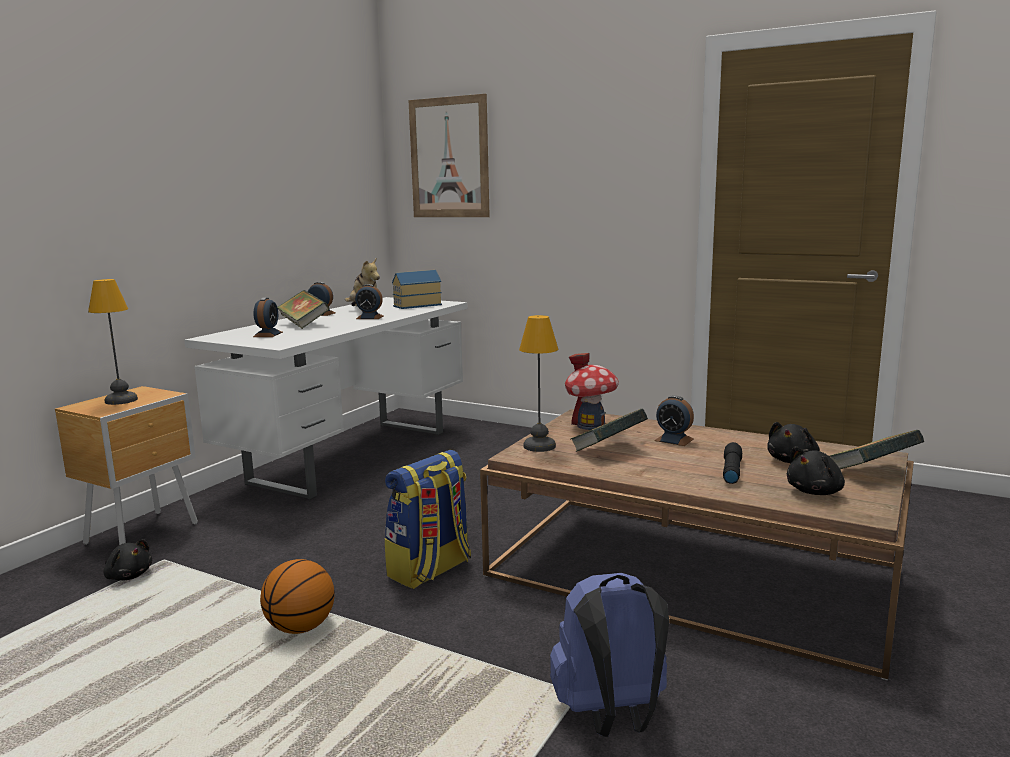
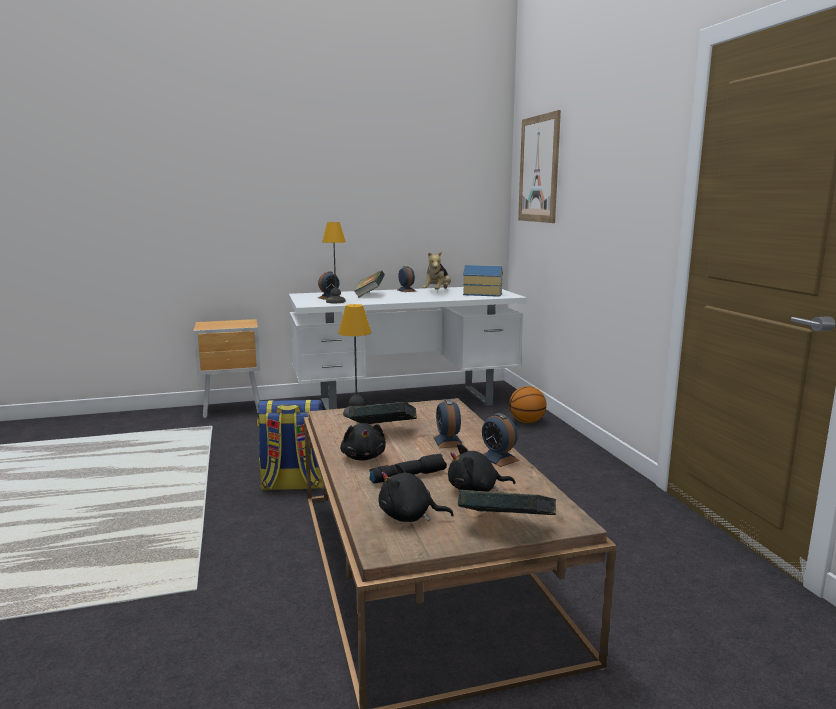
camera: 45 degrees right, 0 degrees up
(122, 400) = (225, 324): table lamp -> table lamp (336, 301)
(128, 576) = (188, 428): black plush toy -> black plush toy (363, 457)
(301, 627) = (184, 484): basketball -> basketball (527, 422)
(370, 317) = (420, 297): alarm clock -> alarm clock (498, 458)
(591, 425) = (430, 412): toy house -> none
(611, 717) = (180, 611): blue backpack -> none

